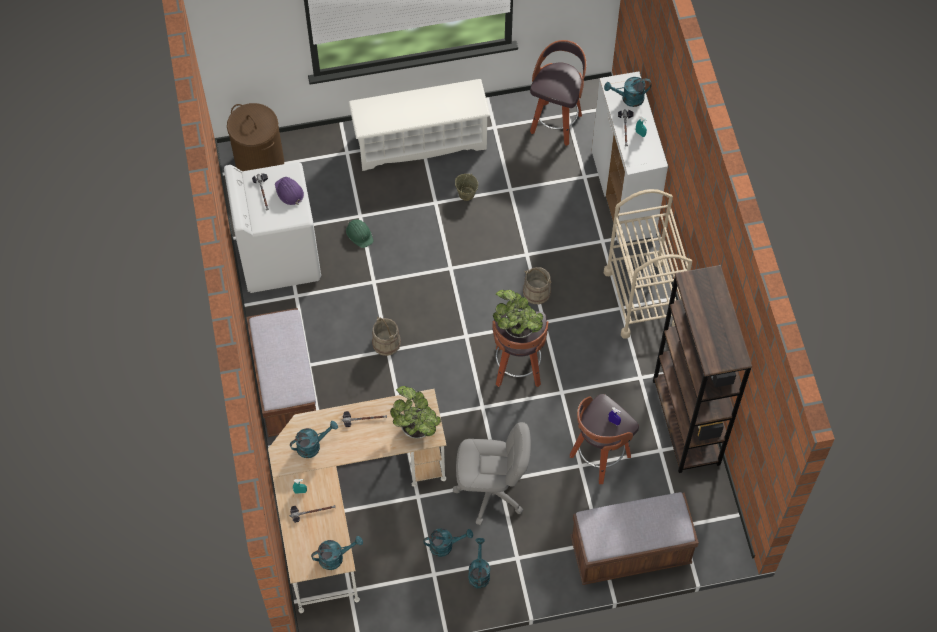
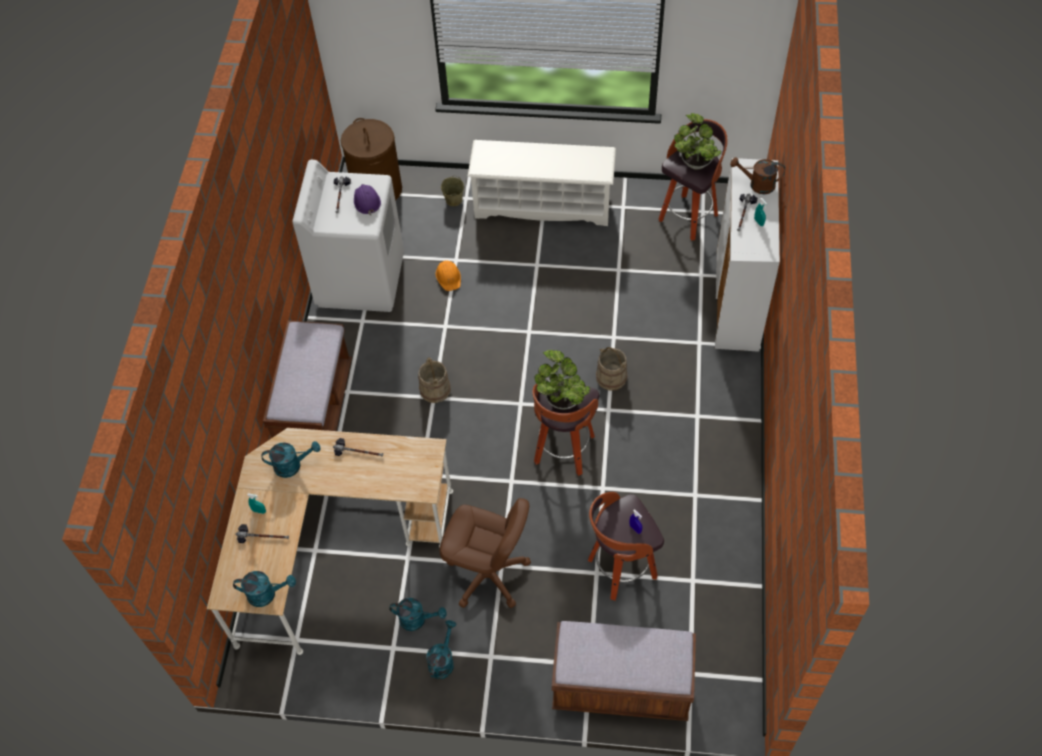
camera: 20 degrees right, 5 degrees down
(359, 234) = (448, 277): green hard hat -> orange hard hat
(415, 426) = (410, 474): potted plant -> potted plant (695, 161)
(466, 193) = (571, 263): beige bucket -> beige bucket (453, 199)
(491, 491) = (488, 574): grey office chair -> brown office chair
(628, 99) = (757, 185): turquoise watering can -> brown watering can
(642, 298) = (724, 412): beige cart -> none
(686, 422) = (732, 558): brown bookcase -> none

